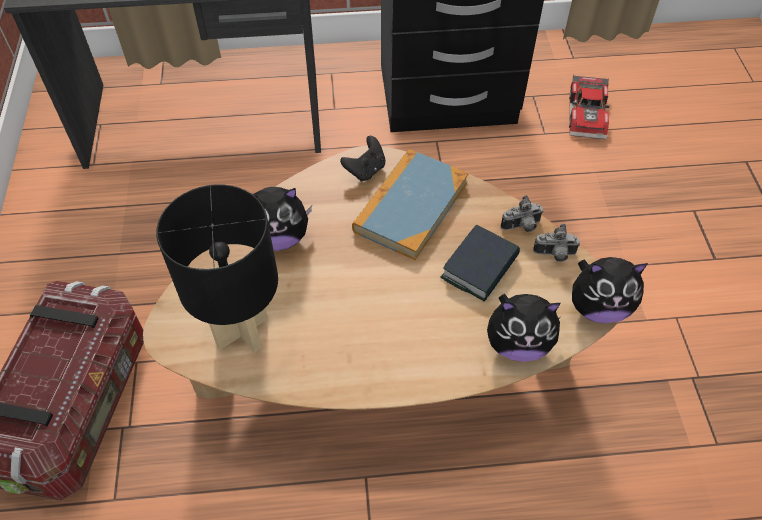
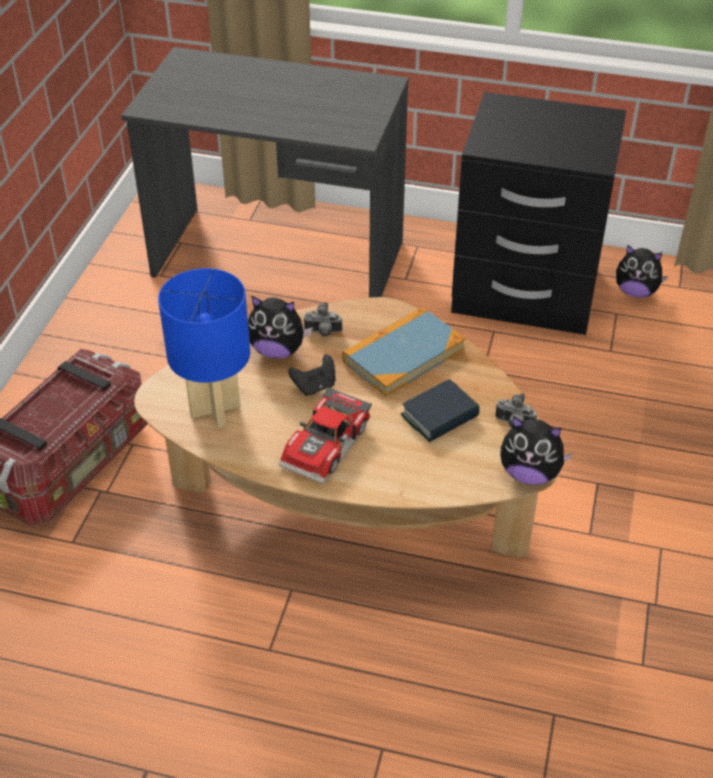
camera: 20 degrees right, 10 degrees down
(241, 330) = (214, 409): black table lamp -> blue table lamp
(365, 170) = (378, 317): black game controller -> black game controller (315, 386)
(517, 344) = (441, 481): plush toy -> plush toy (635, 292)
(521, 227) = (495, 395): camera -> camera (323, 333)
(589, 115) = (667, 344): toy car -> toy car (328, 446)

